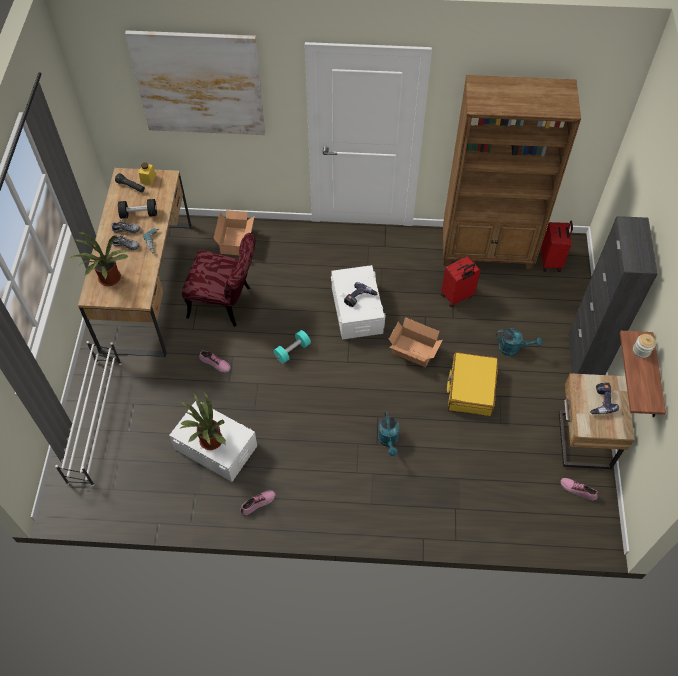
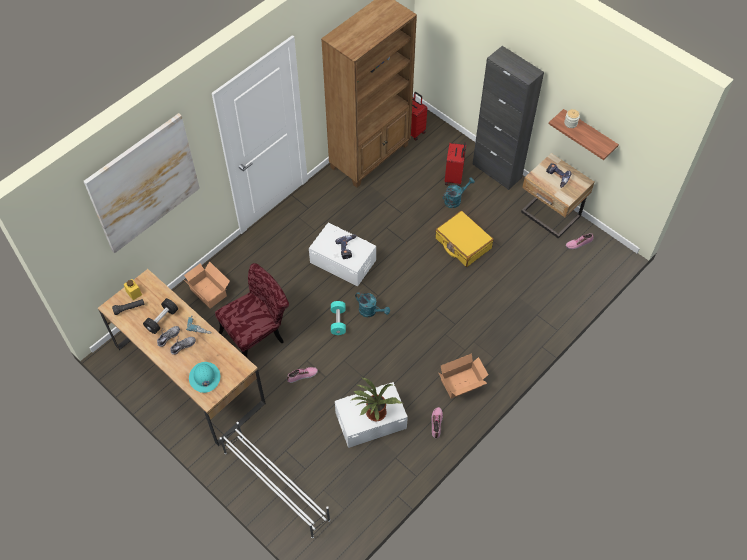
camera: 50 degrees left, 0 degrees up
(109, 280) = (204, 377): potted plant -> turquoise hard hat
(388, 441) = (458, 315): turquoise watering can -> turquoise watering can (370, 311)
(413, 352) = (407, 254): cardboard box -> cardboard box (462, 384)
(457, 296) = (388, 198): red suitcase -> red suitcase (454, 177)

